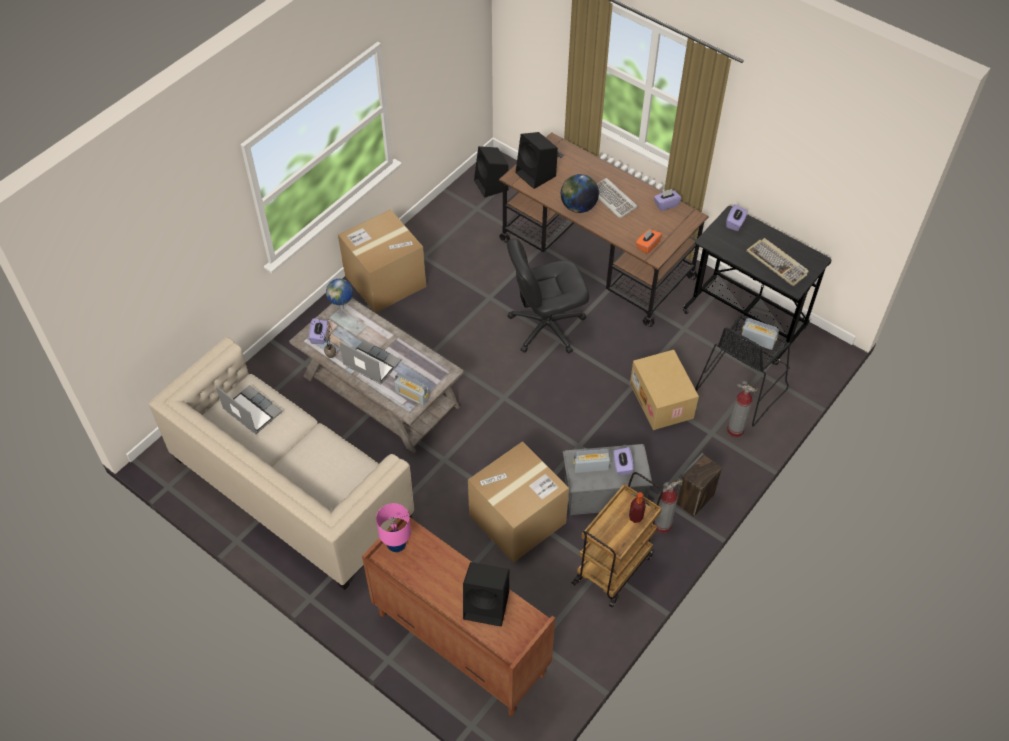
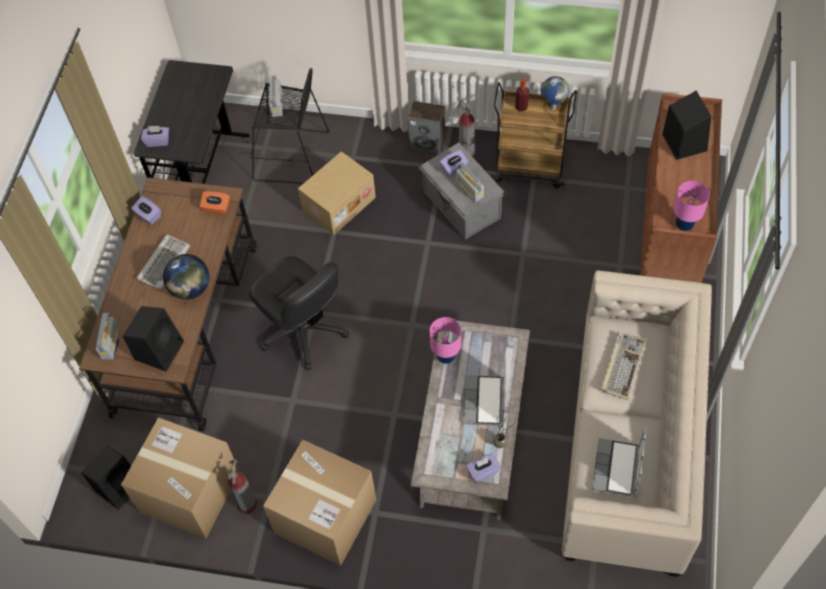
camera: 115 degrees left, 5 degrees up
(342, 308) = (432, 472): globe -> globe (553, 107)
(412, 395) = (498, 345): radio -> radio (110, 343)
(427, 357) = (445, 356): none -> pink table lamp
(517, 519) = (531, 252): cardboard box -> cardboard box (190, 492)
(735, 430) = (339, 143): fire extinguisher -> fire extinguisher (247, 504)
(777, 263) = (196, 93): keyboard -> keyboard (622, 366)

